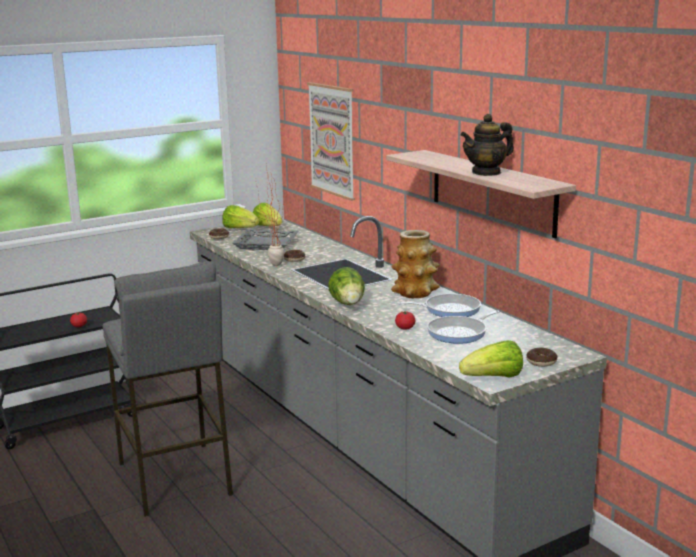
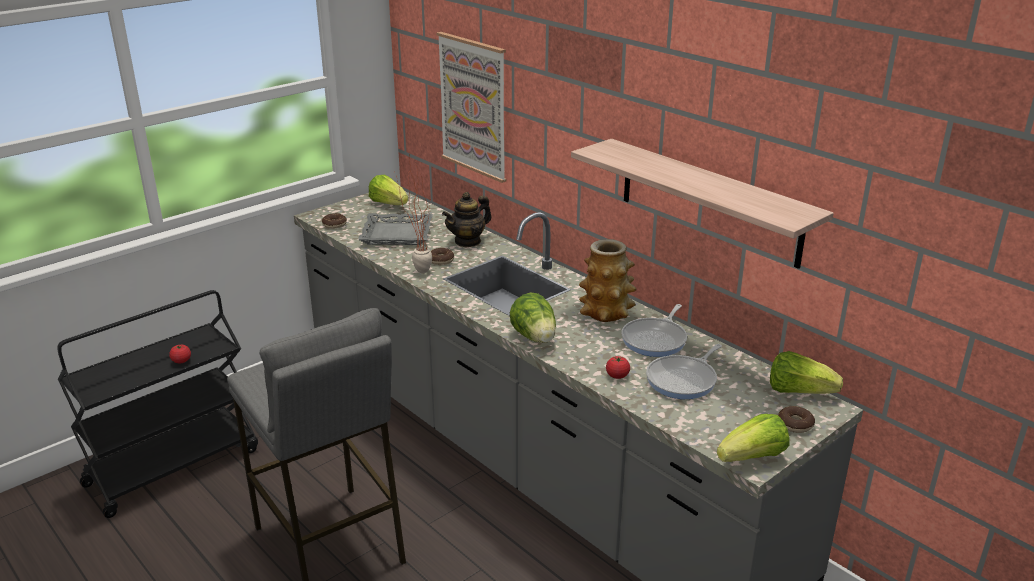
camera: 10 degrees left, 10 degrees up
(240, 229) = (355, 209): lettuce -> lettuce (798, 391)
(449, 310) = (656, 339): frying pan -> frying pan turned 135 degrees clockwise
(486, 172) = (714, 189): teapot -> teapot (468, 241)

